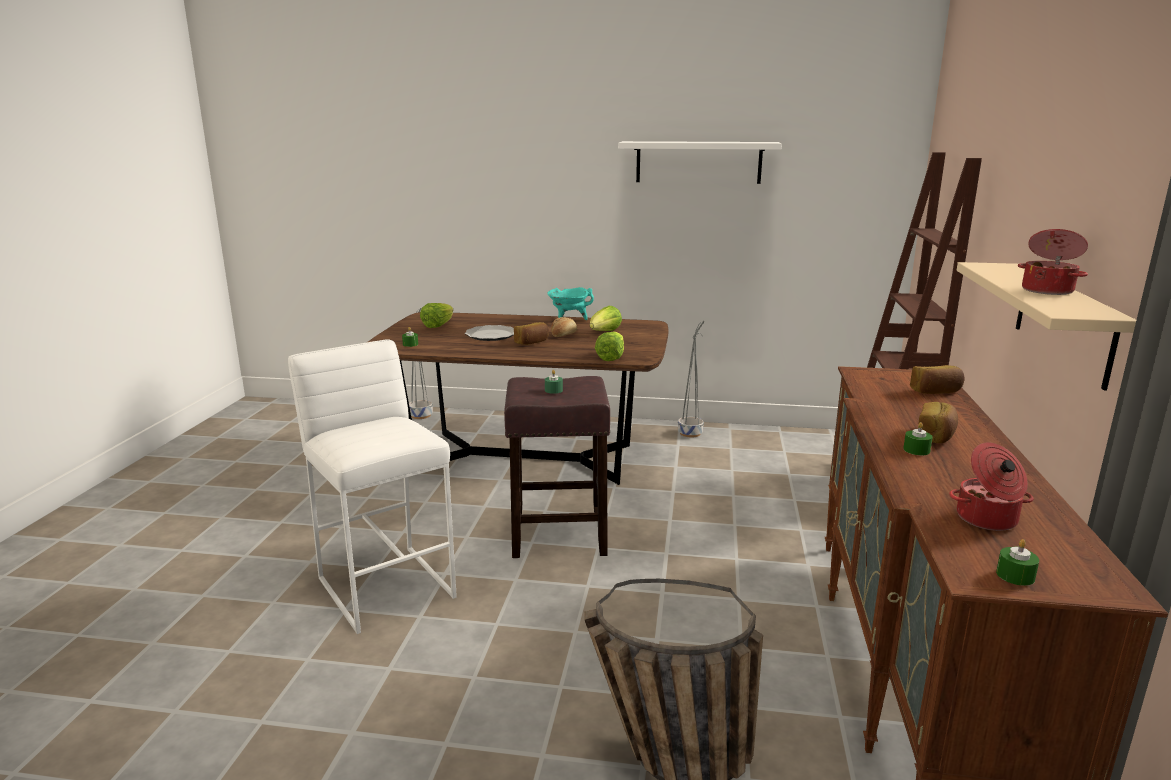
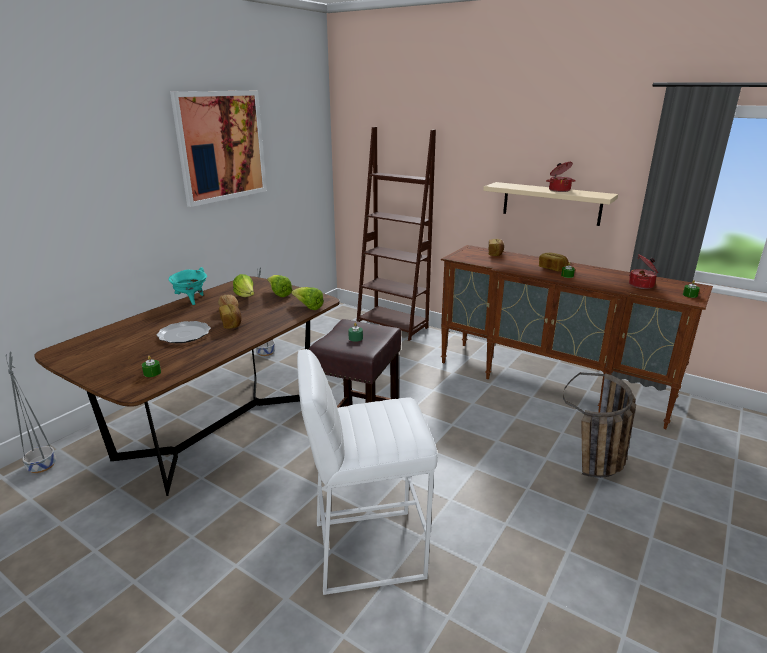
camera: 65 degrees left, 5 degrees up
(438, 325) = (109, 351): lettuce -> lettuce (279, 294)
(698, 162) = (221, 146): white shelf -> picture

